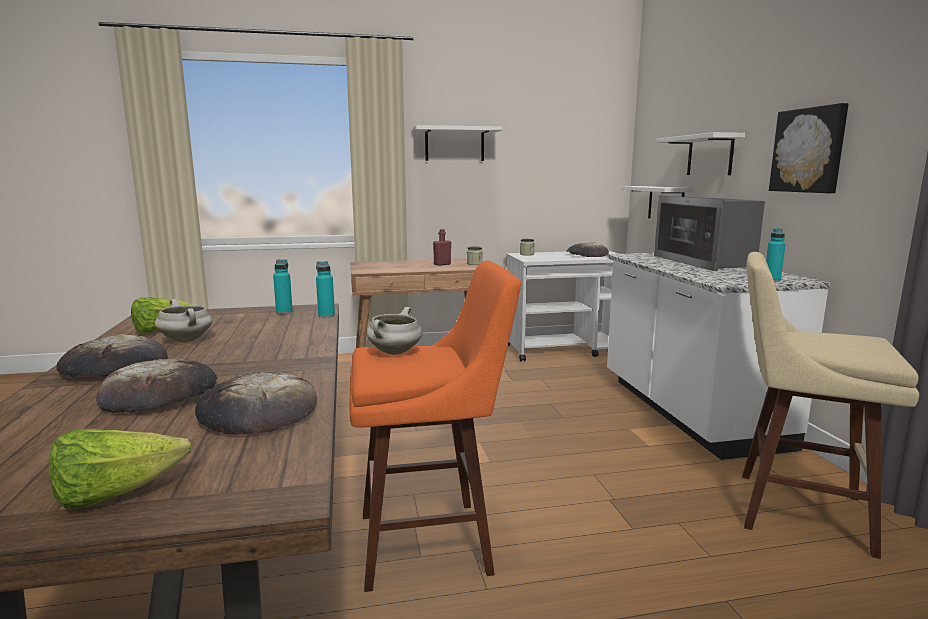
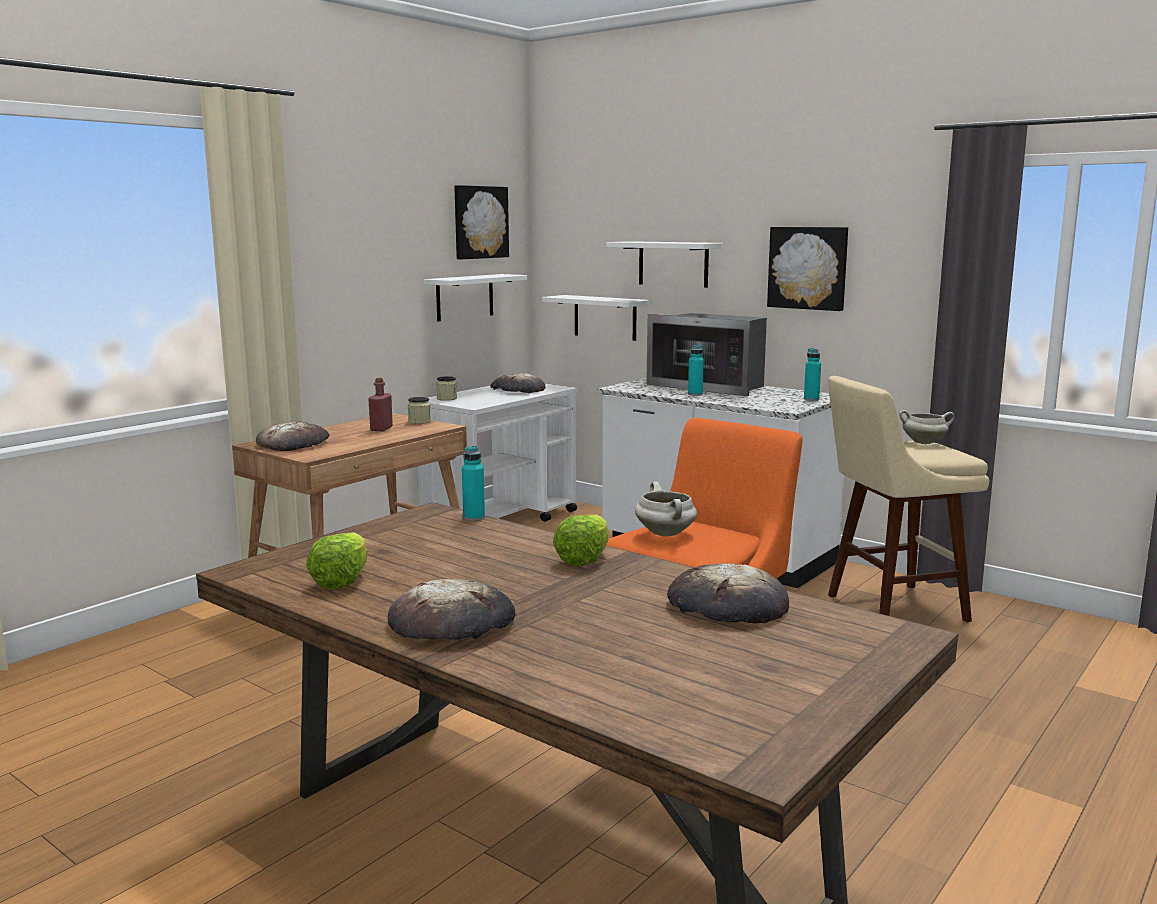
camera: 40 degrees left, 0 degrees up
(116, 494) = (822, 675): lettuce -> lettuce (584, 559)
(161, 394) = (600, 623): bread -> bread (293, 443)
(187, 340) = (422, 580): white cooking pot -> white cooking pot (924, 442)
(284, 312) = (411, 526): turquoise bottle -> turquoise bottle (695, 394)
(454, 144) = (341, 248): white shelf -> white shelf (464, 297)
(580, 129) = (479, 222): none -> picture

